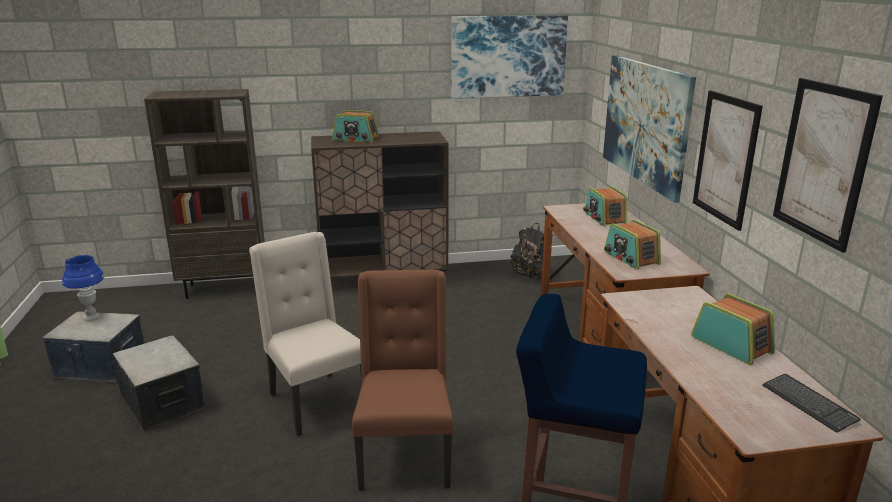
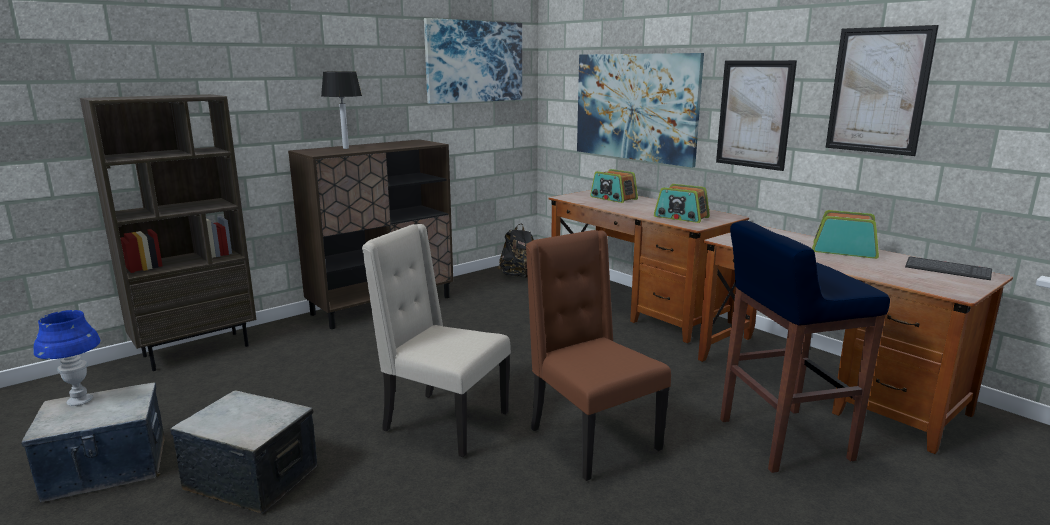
camera: 30 degrees left, 5 degrees down
(355, 139) = (346, 148): radio -> table lamp

